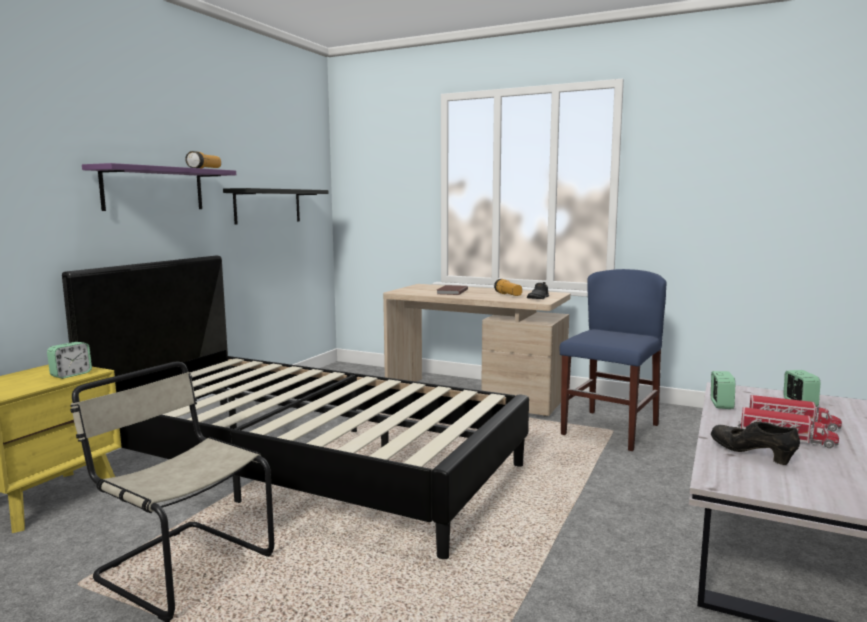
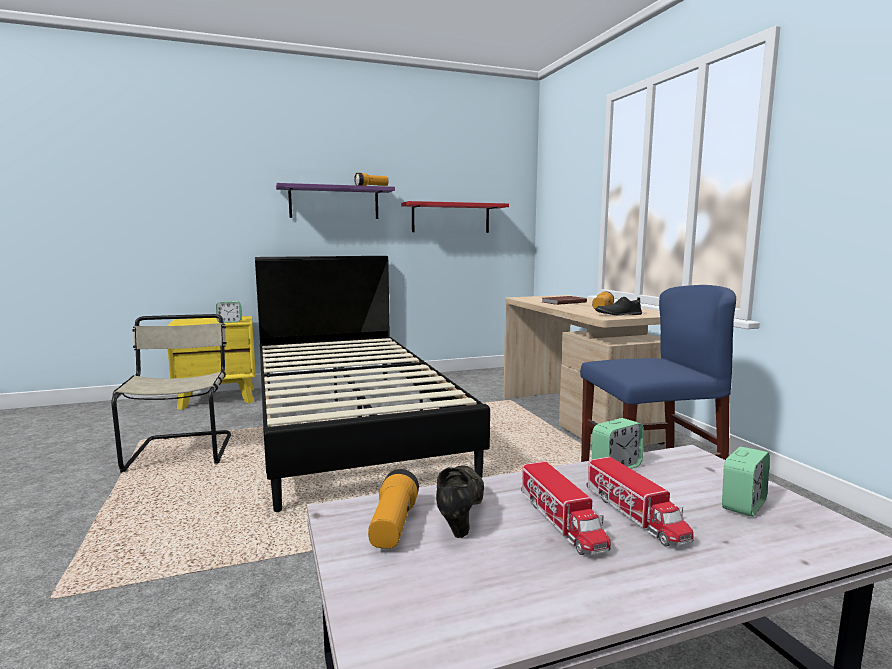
camera: 45 degrees right, 0 degrees up
(268, 206) = (451, 218): black shelf -> red shelf
(752, 474) = (393, 525): none -> flashlight

